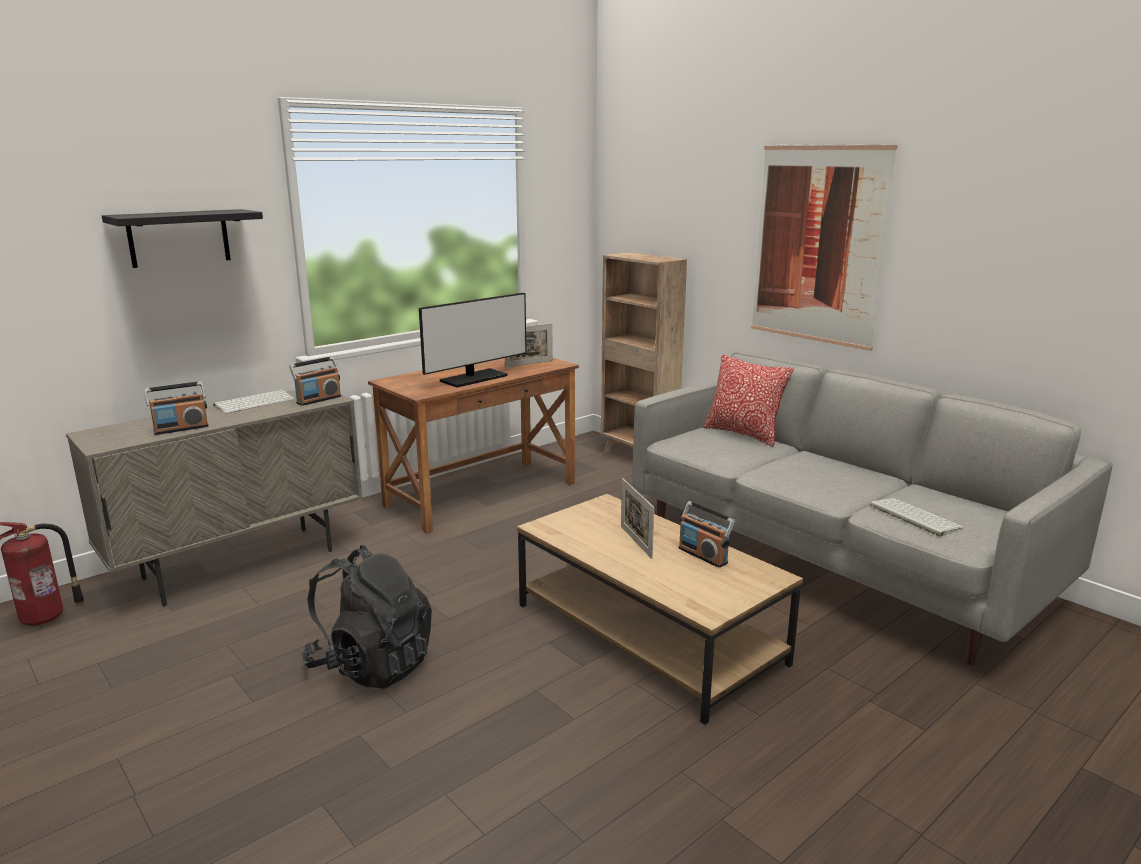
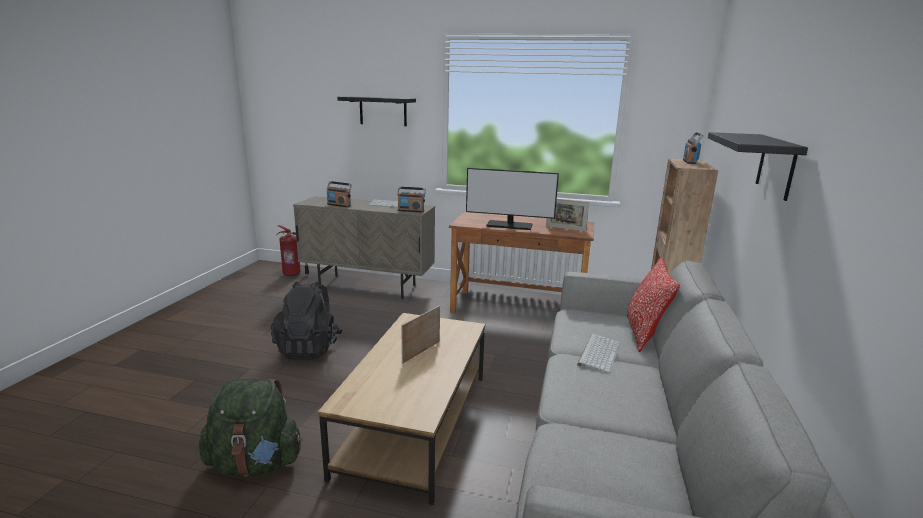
camera: 55 degrees right, 0 degrees up
(626, 773) = (255, 463): none -> green backpack
(703, 555) = (427, 381): radio -> radio (689, 161)
(818, 245) = (776, 166): picture -> black shelf
(913, 516) = (580, 456): keyboard -> keyboard (598, 353)

